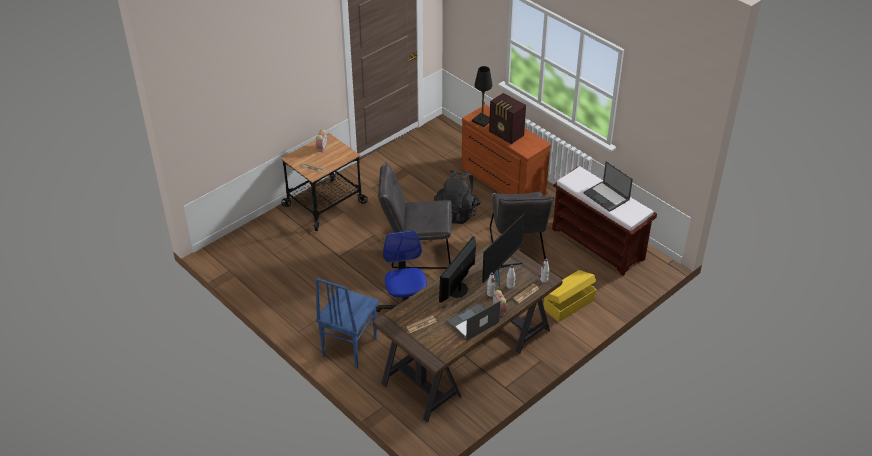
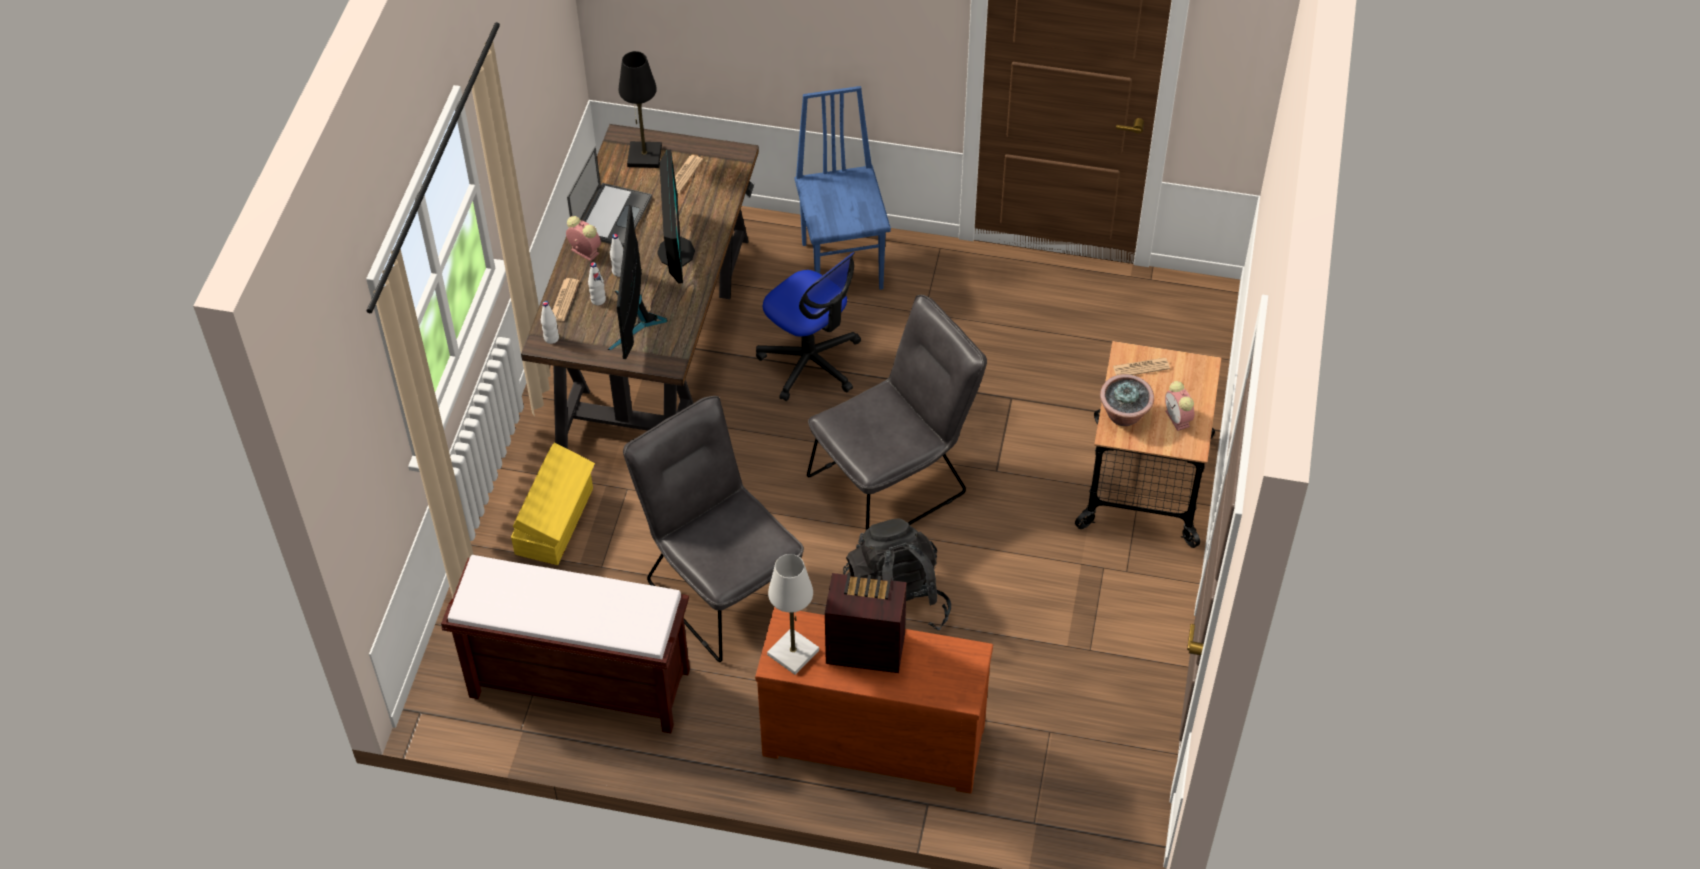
camera: 145 degrees right, 10 degrees up
(339, 157) = (1124, 416): none -> potted plant
(482, 121) = (943, 658): black table lamp -> black table lamp (644, 156)
(532, 143) = (793, 652): none -> white table lamp
(607, 196) = (557, 600): laptop -> none

